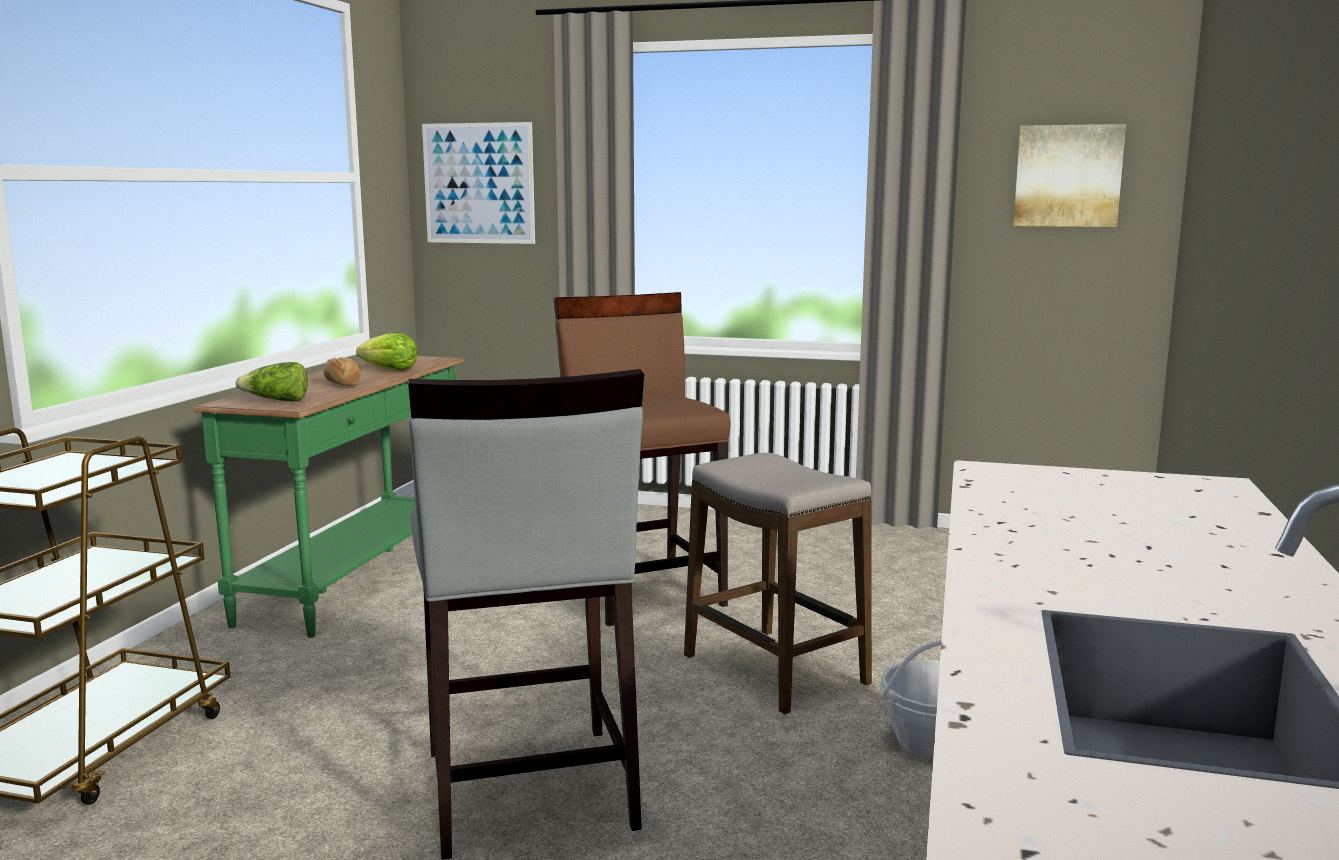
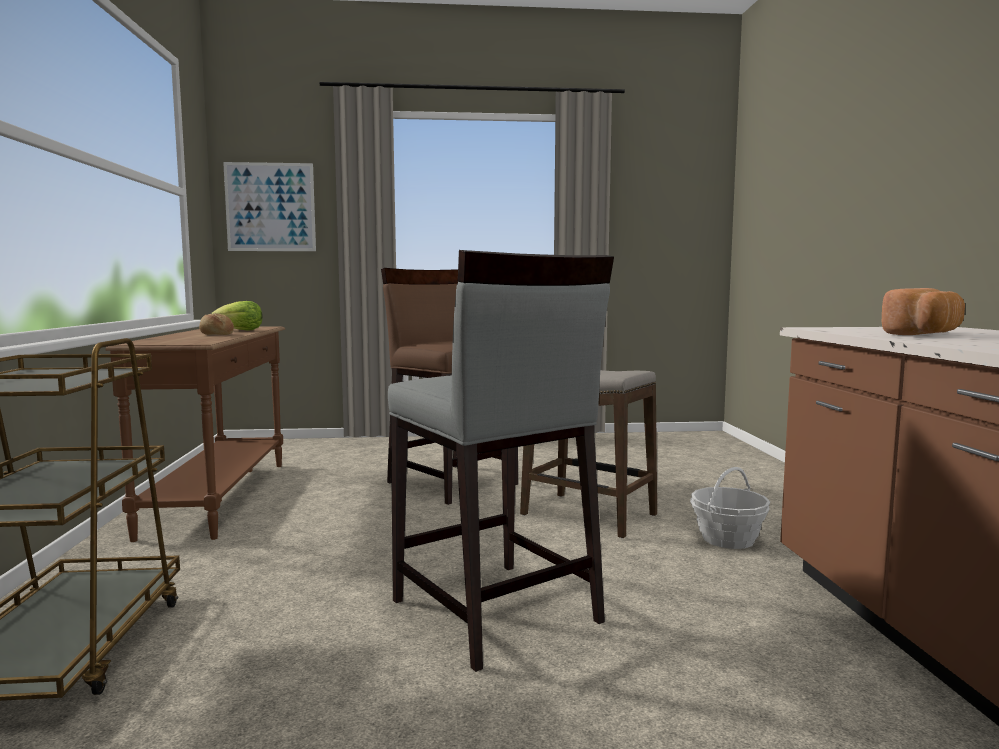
camera: 20 degrees left, 5 degrees down
(276, 401) = (178, 341): lettuce -> none
(359, 578) = (221, 497): green console table -> brown console table
(1067, 176) = (670, 207): picture -> none
(1070, 515) = (924, 334): none -> bread

